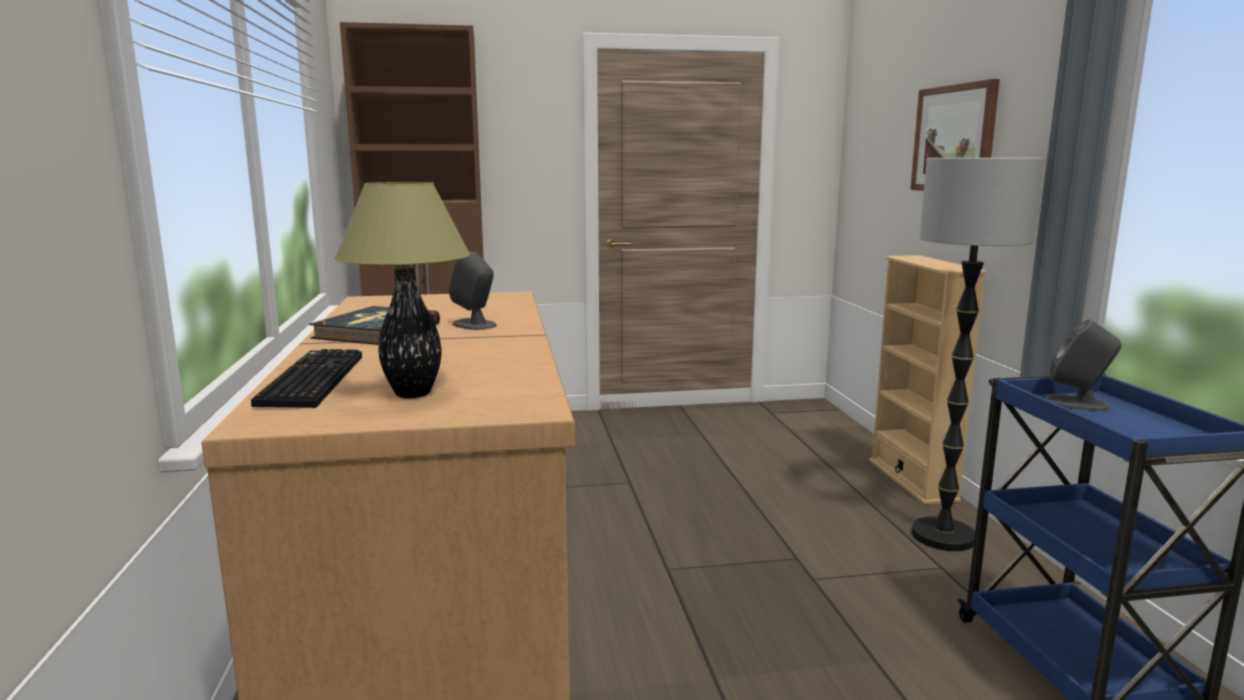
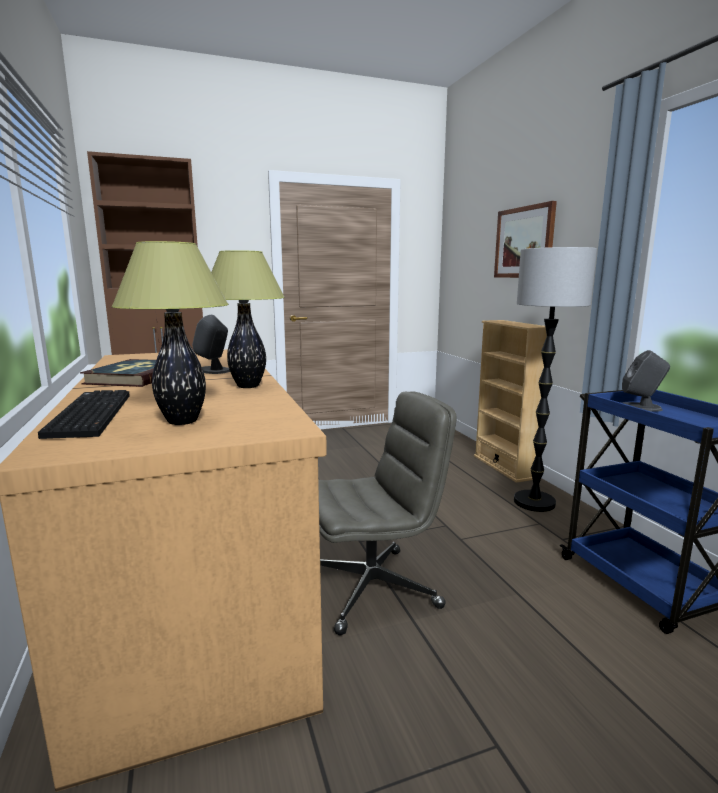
camera: 10 degrees left, 0 degrees up
(509, 349) = (248, 386): none -> table lamp
(670, 632) = (373, 588): none -> grey office chair

